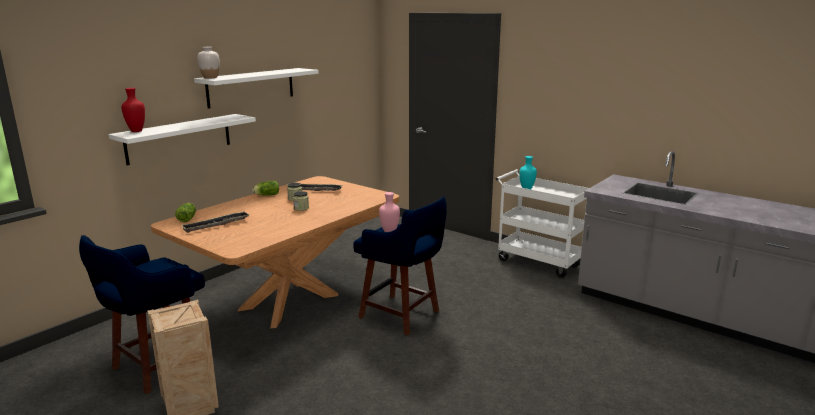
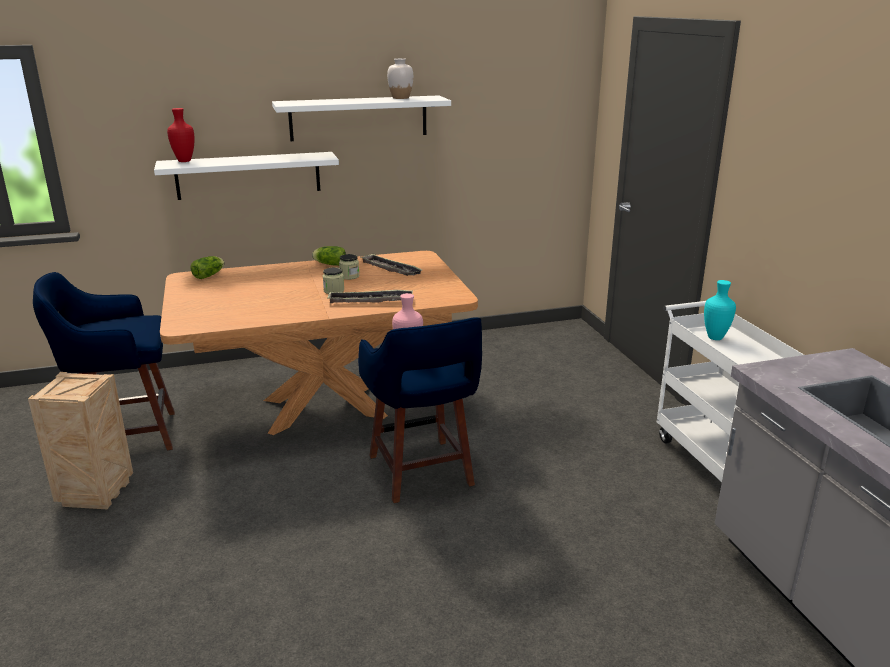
camera: 35 degrees right, 5 degrees up
(210, 77) = (288, 102): white vase -> white vase (400, 98)
(216, 225) = (219, 290): tray -> tray (370, 301)

